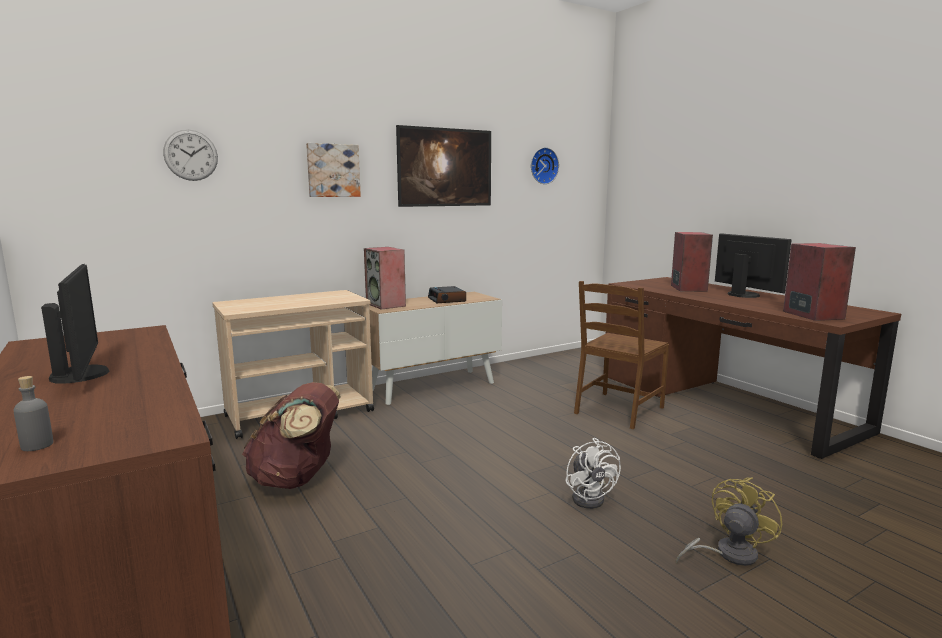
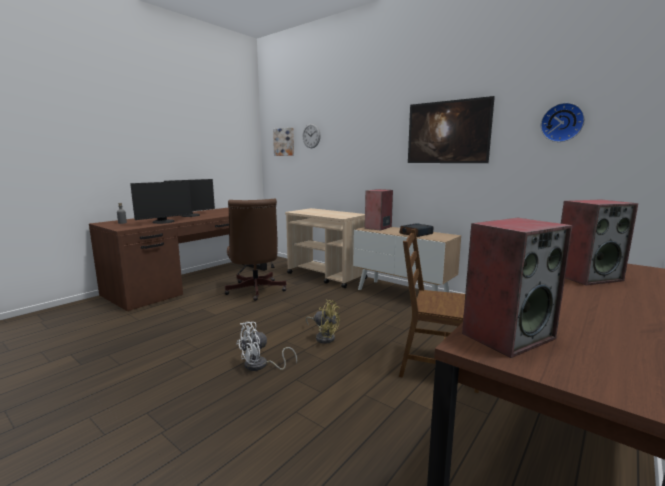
camera: 70 degrees right, 0 degrees up
(297, 479) = (255, 291): brown backpack -> brown office chair
(333, 170) = (370, 139): picture -> picture (284, 142)
(727, 554) = (189, 428): yellow fan -> yellow fan (324, 337)
(744, 295) = (609, 303): monitor -> monitor (164, 222)

